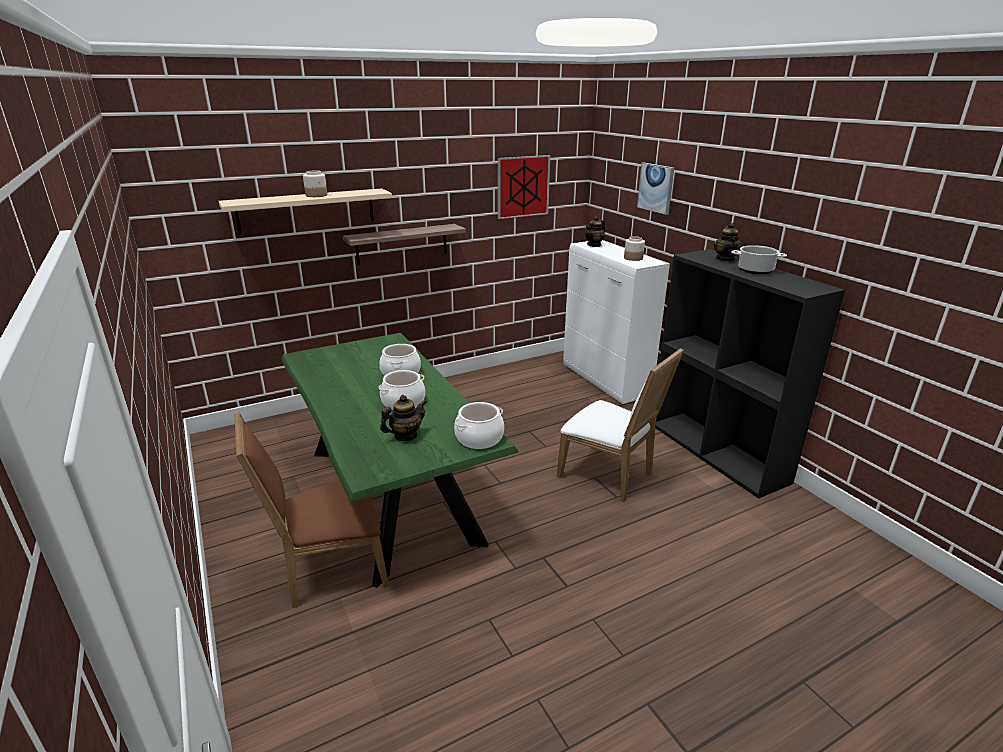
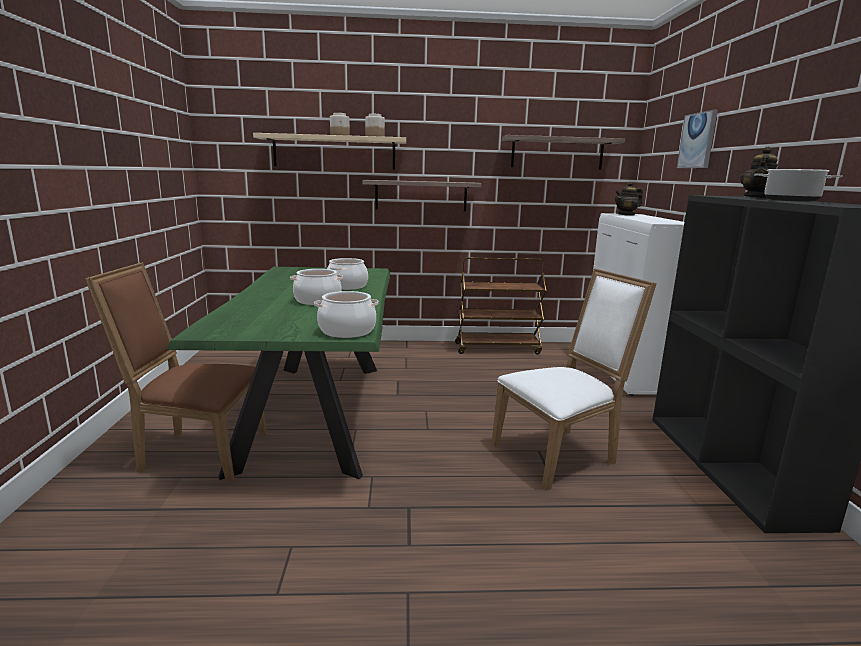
camera: 25 degrees right, 10 degrees down
(405, 436) = (282, 318): teapot -> none
(490, 377) = (497, 348): none -> brown cart
(523, 186) = (557, 153): picture -> shelf
(610, 475) = (560, 454): white chair -> white chair turned 90 degrees counterclockwise
(633, 258) = (659, 220): jar -> jar (374, 136)

